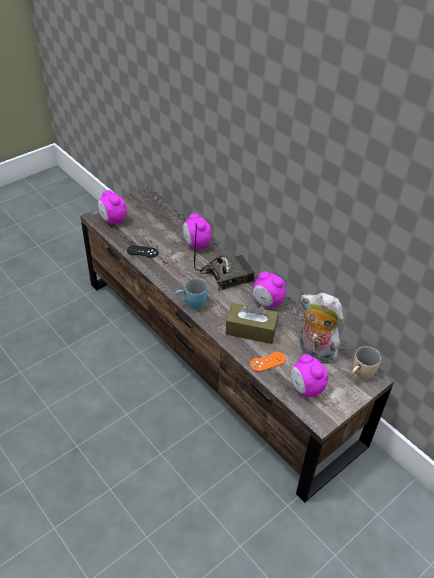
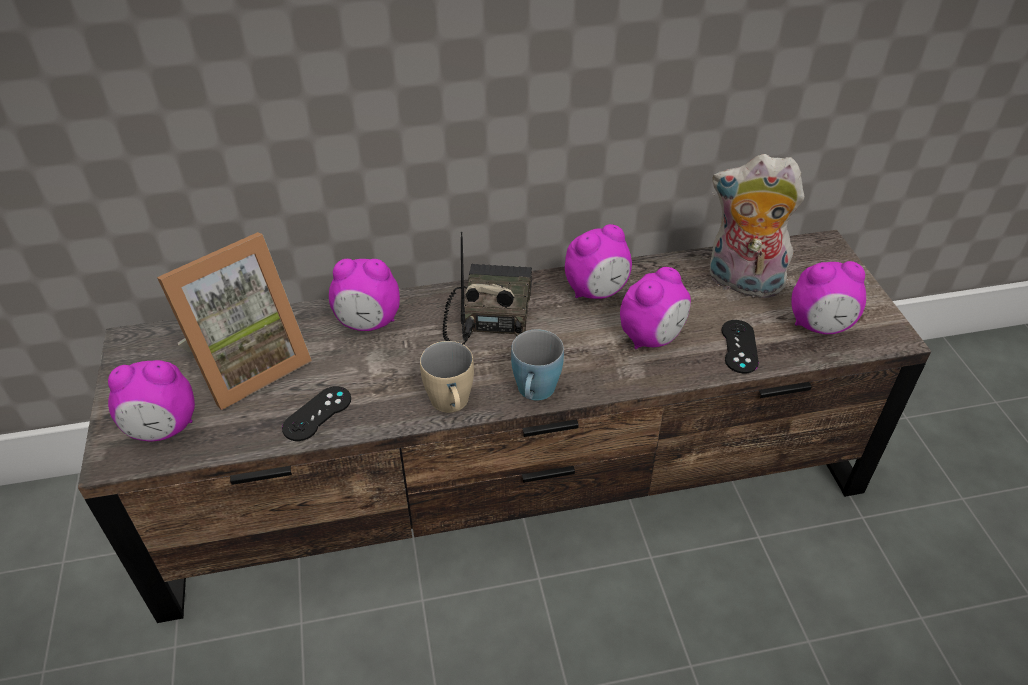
camera: 60 degrees left, 0 degrees up
(154, 224) = (247, 364): none -> picture frame
(251, 330) = (652, 337): brown tissue box -> alarm clock
(267, 362) = (739, 346): orange game controller -> black game controller
(314, 351) = (741, 283): plush toy -> plush toy turned 45 degrees clockwise
(359, 376) = (815, 258): beige mug -> beige mug (452, 406)

